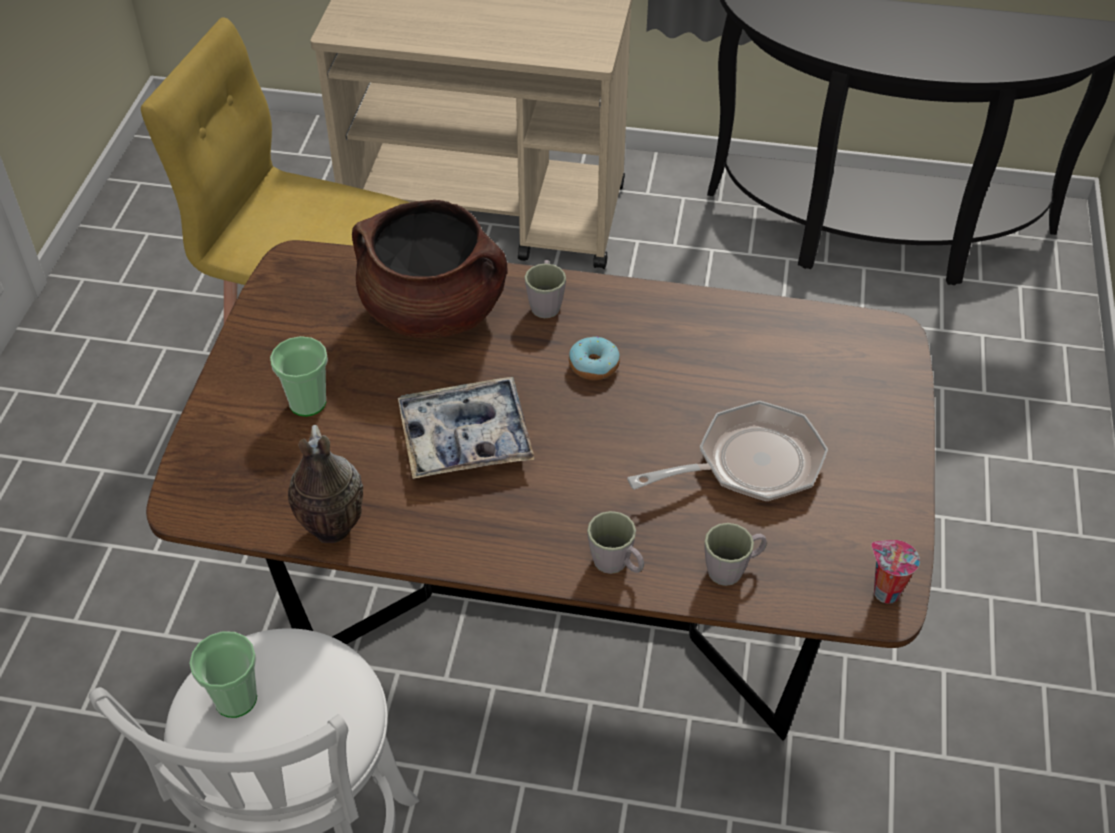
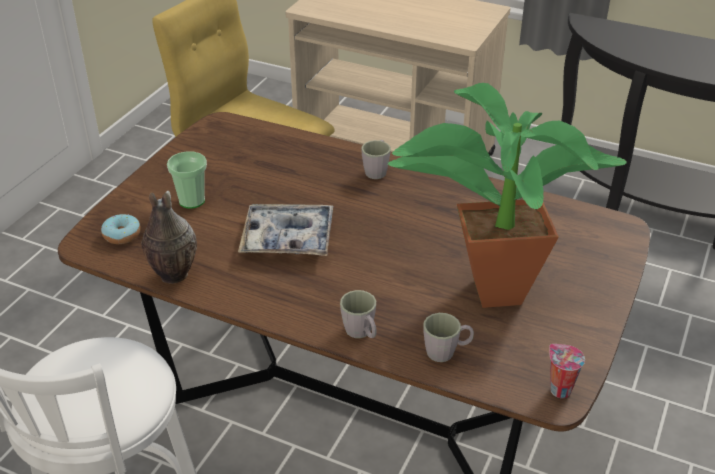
camera: 15 degrees right, 10 degrees down
(235, 699) = (70, 372): cup -> none
(434, 311) = (299, 163): brown cooking pot -> none
(594, 365) = (395, 211): donut -> donut (122, 235)
(749, 464) = (484, 289): frying pan -> potted plant

